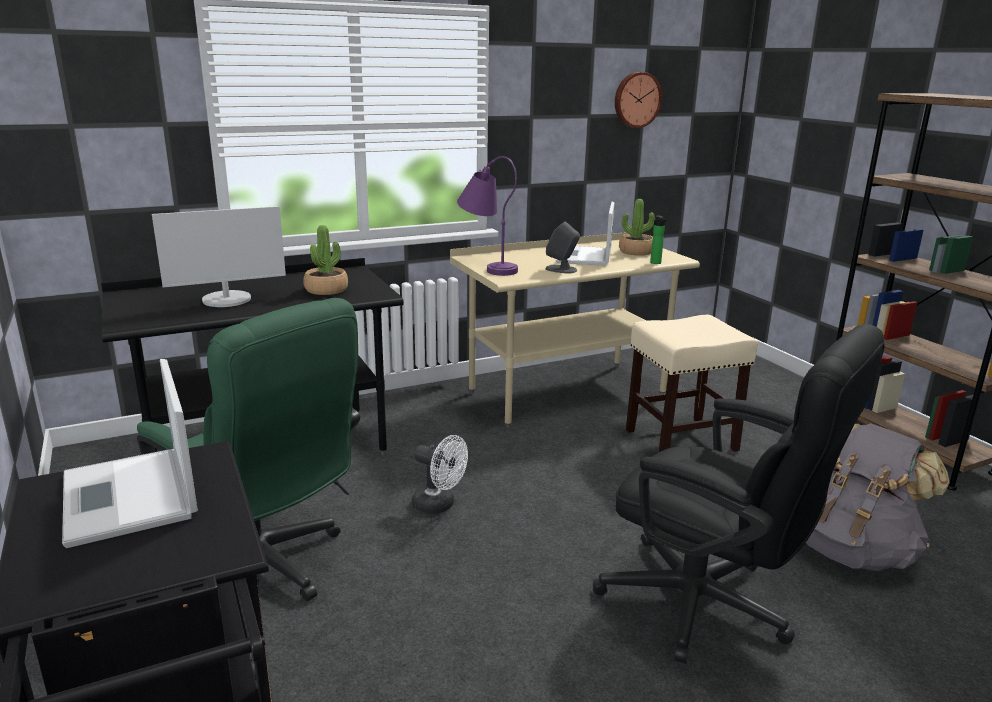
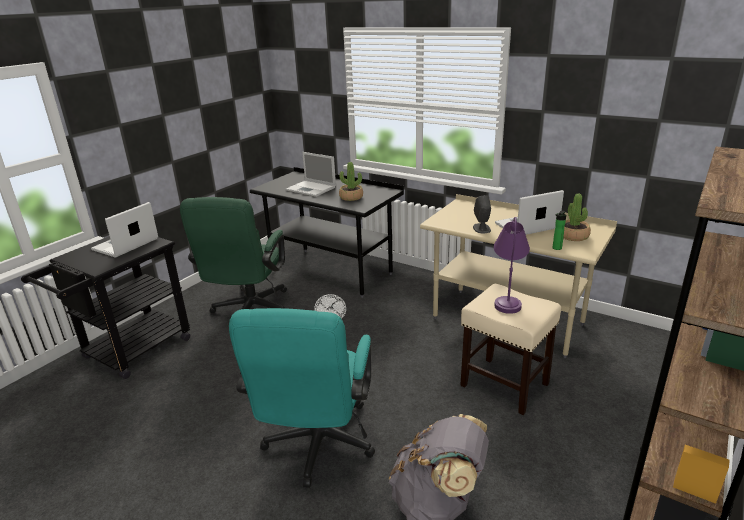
camera: 60 degrees right, 5 degrees up
(227, 299) = (311, 189): monitor -> laptop
(487, 267) = (450, 211): purple table lamp -> purple table lamp (508, 297)
(636, 99) = (650, 106): wall clock -> none
(711, 608) = (317, 448): black office chair -> turquoise office chair

